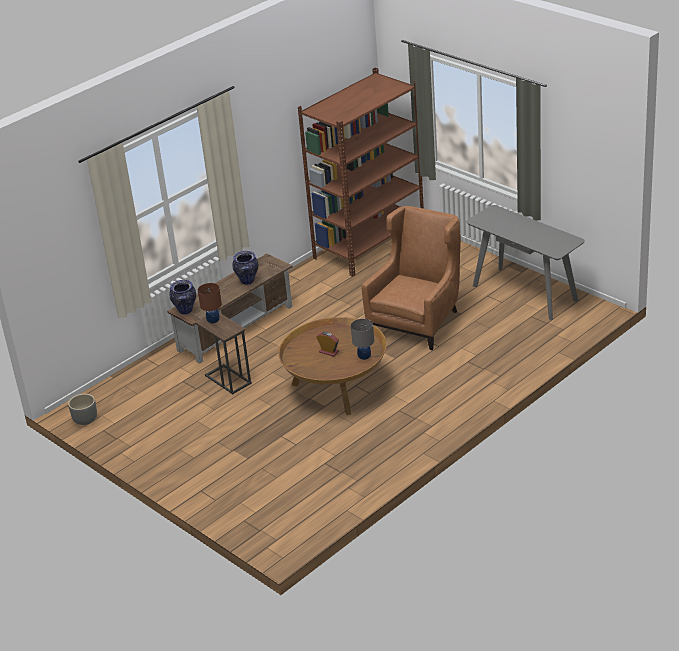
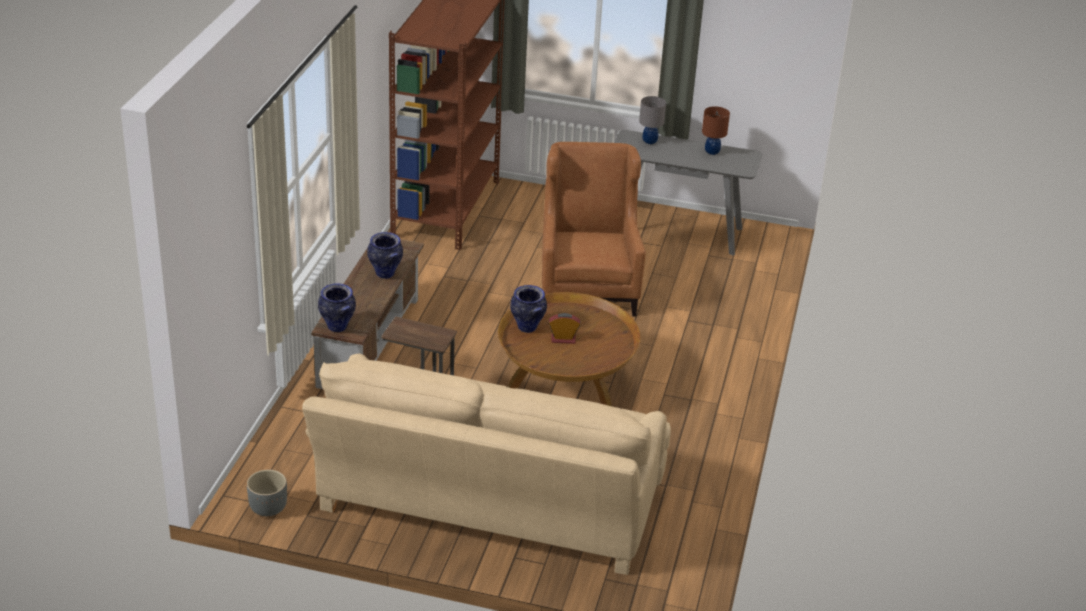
camera: 35 degrees left, 0 degrees up
(214, 321) = (406, 329): brown table lamp -> brown table lamp (712, 152)
(214, 453) = (487, 505): none -> beige sofa
(312, 338) = (527, 328): none -> vase
(364, 357) = (612, 336): grey table lamp -> grey table lamp (649, 142)

